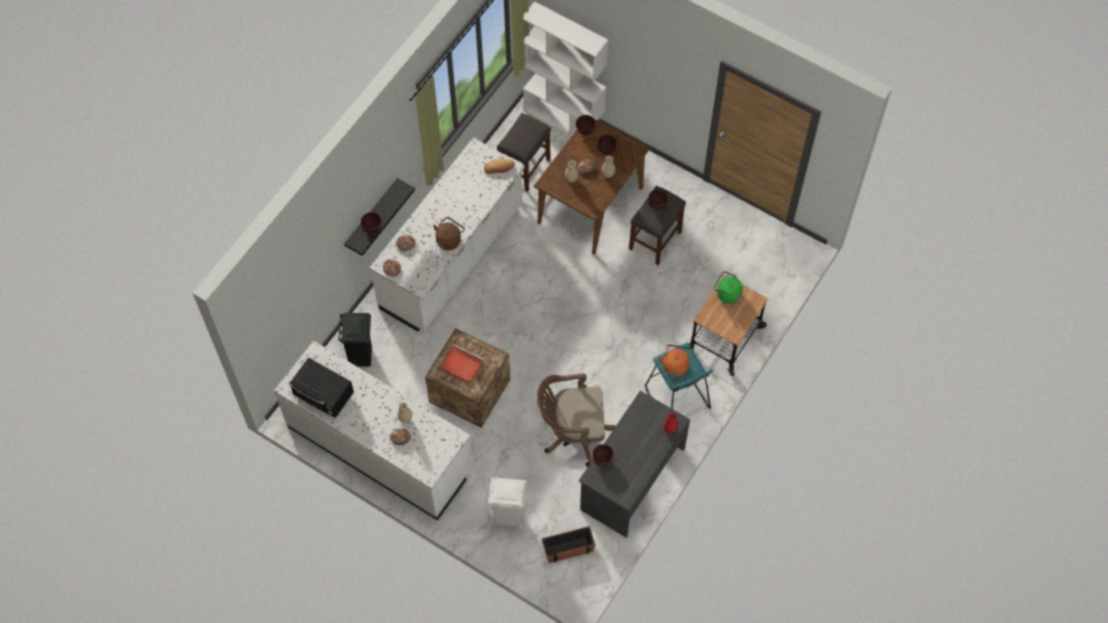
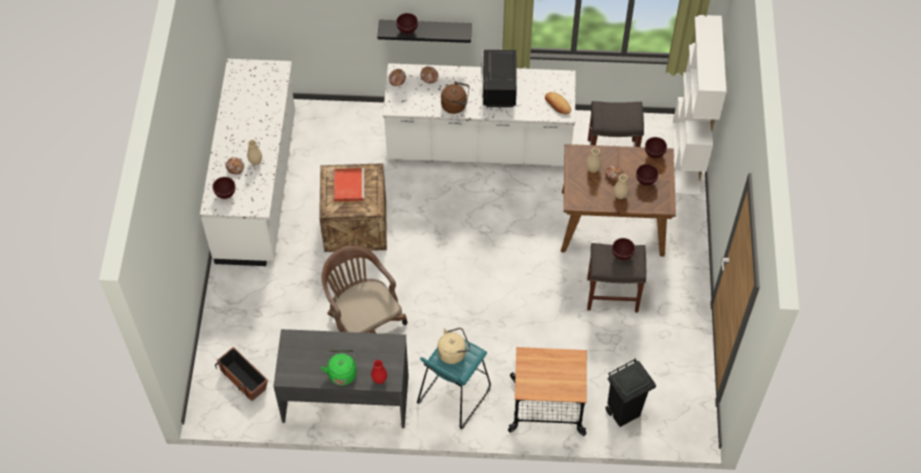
camera: 60 degrees right, 5 degrees down
(324, 396) = (242, 94): black microwave -> black microwave (498, 89)
(361, 356) = (338, 129): black trash can -> black trash can (624, 412)
(508, 517) = (248, 316): white trash can -> none
(602, 460) = (312, 338): brown bowl -> brown bowl (225, 195)
(675, 365) = (453, 352): orange kettle -> beige kettle
(726, 294) = (565, 362): green kettle -> green kettle (342, 372)

